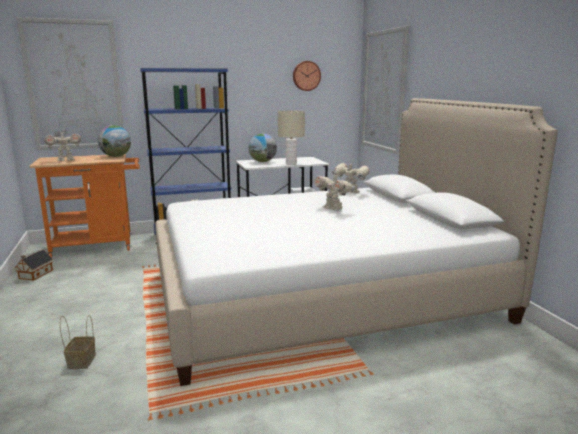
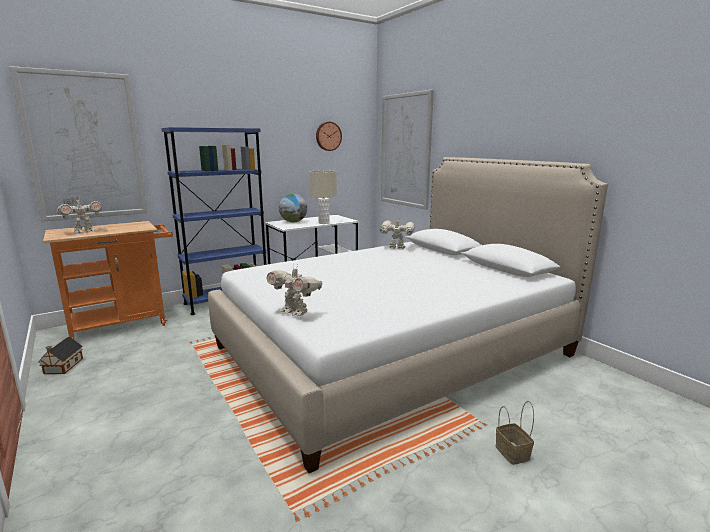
camera: 15 degrees left, 0 degrees up
(81, 360) = (177, 464): basket -> basket (511, 452)
(116, 156) = (141, 224): globe -> none
(333, 208) = (397, 265): toy robot -> toy robot (295, 312)

